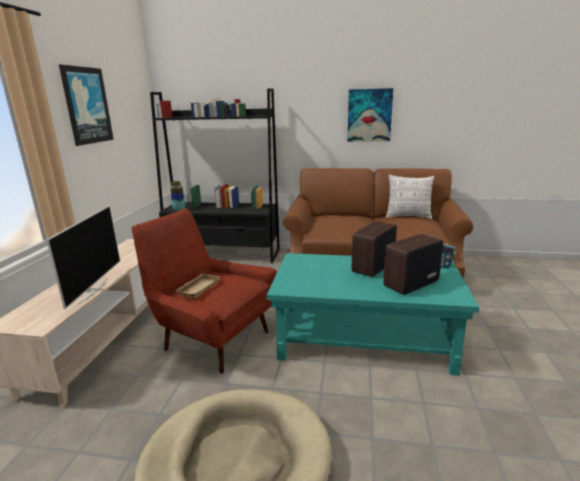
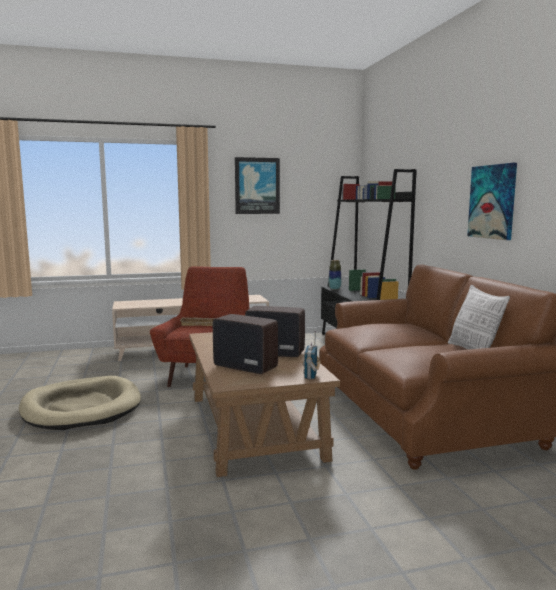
camera: 65 degrees right, 10 degrees down
(93, 290) = (168, 304): television -> none
(364, 337) = (254, 426): turquoise coffee table -> brown coffee table

